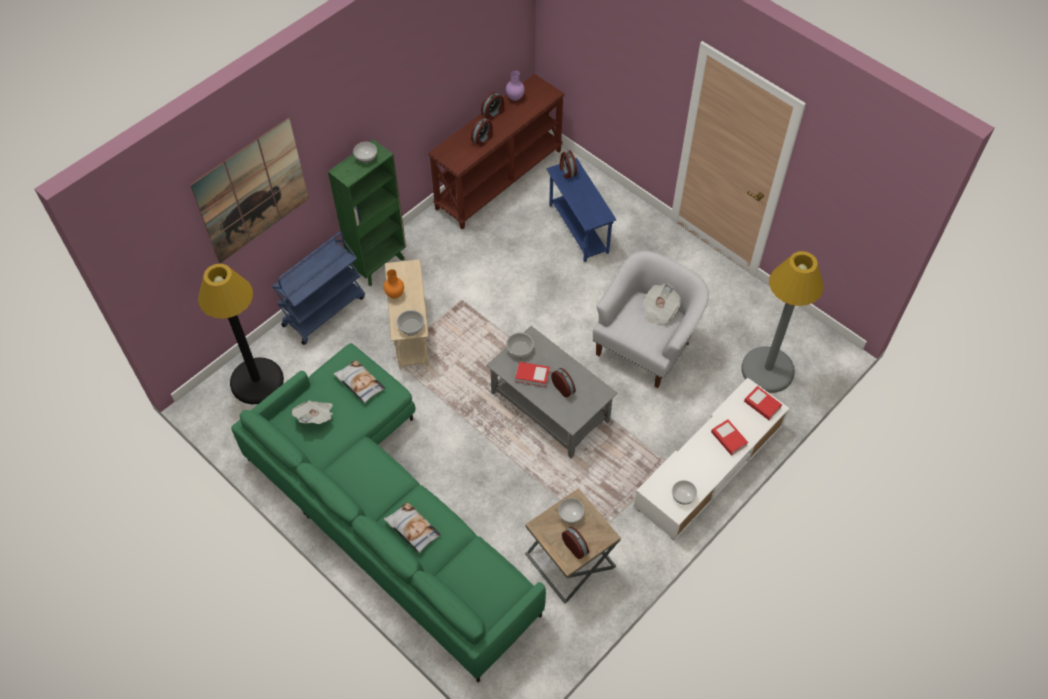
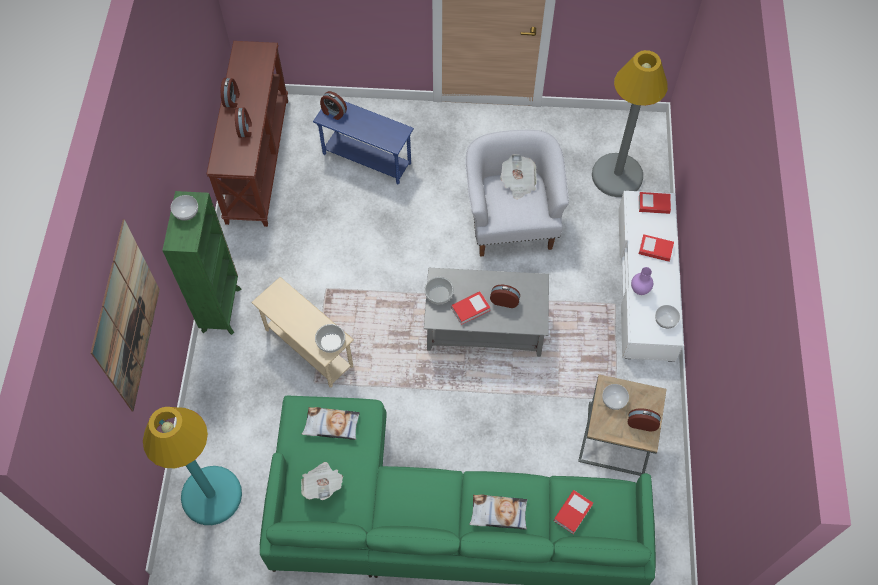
camera: 40 degrees left, 5 degrees up
(257, 381) = (211, 495): black floor lamp -> turquoise floor lamp
(324, 310) = (211, 386): blue cart -> none
(394, 295) = (288, 324): orange vase -> none
(465, 571) = (572, 513): none -> book
(515, 98) = (238, 73): purple vase -> purple vase (640, 290)

